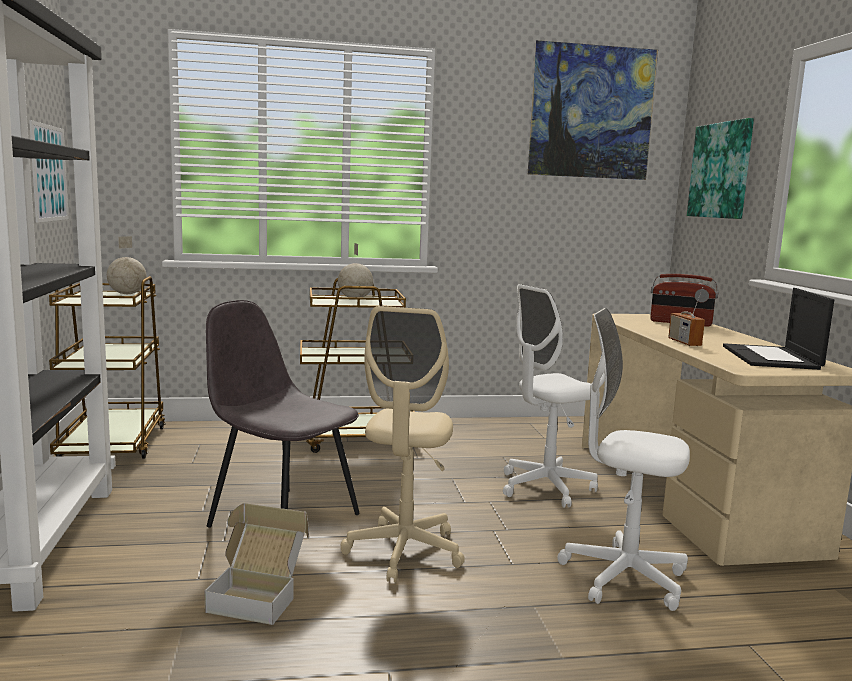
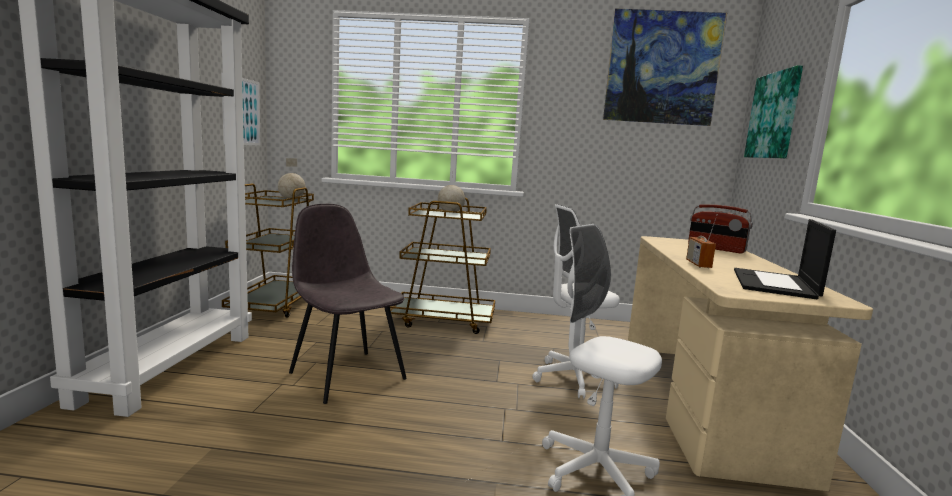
camera: 15 degrees right, 0 degrees up
(259, 595) = (284, 433): cardboard box -> none
(404, 551) = (419, 415): beige office chair -> none

